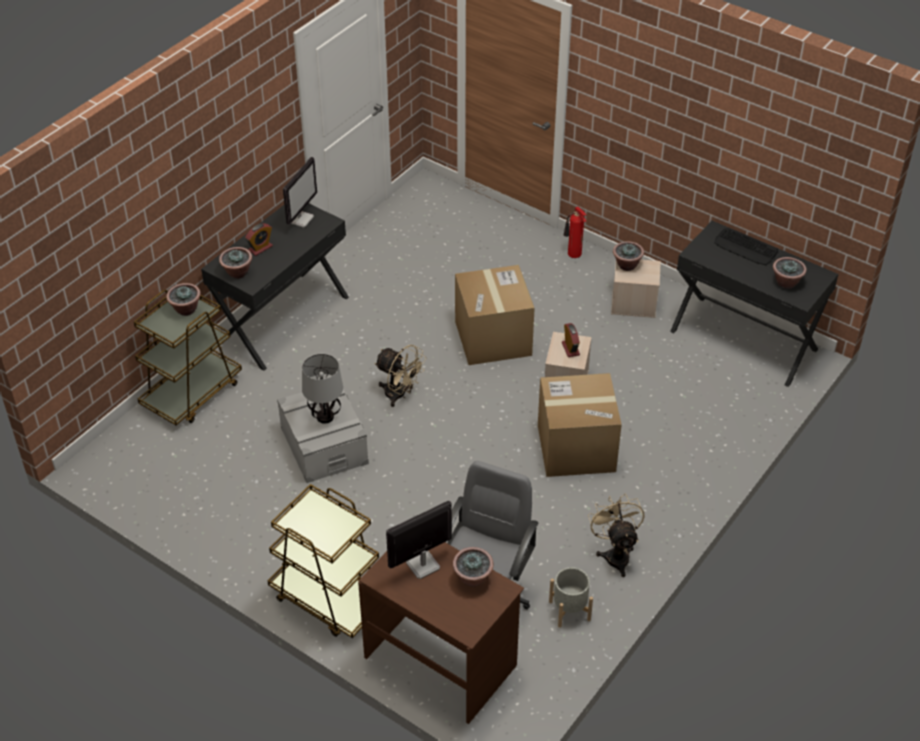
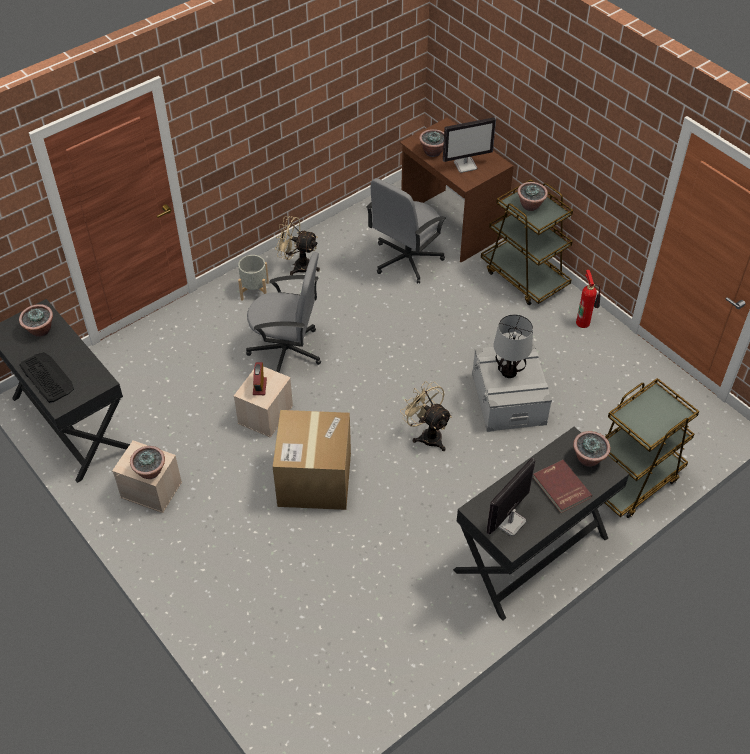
camera: 165 degrees left, 5 degrees up
(185, 309) = (644, 423): potted plant -> potted plant (530, 205)
(260, 248) = (560, 488): alarm clock -> red book
(570, 610) = (349, 237): grey planter -> grey planter (254, 291)
(573, 254) = (178, 573): fire extinguisher -> fire extinguisher (584, 322)
(576, 448) = (287, 351): cardboard box -> grey office chair
(615, 554) = (298, 265): beige fan -> beige fan turned 105 degrees clockwise

